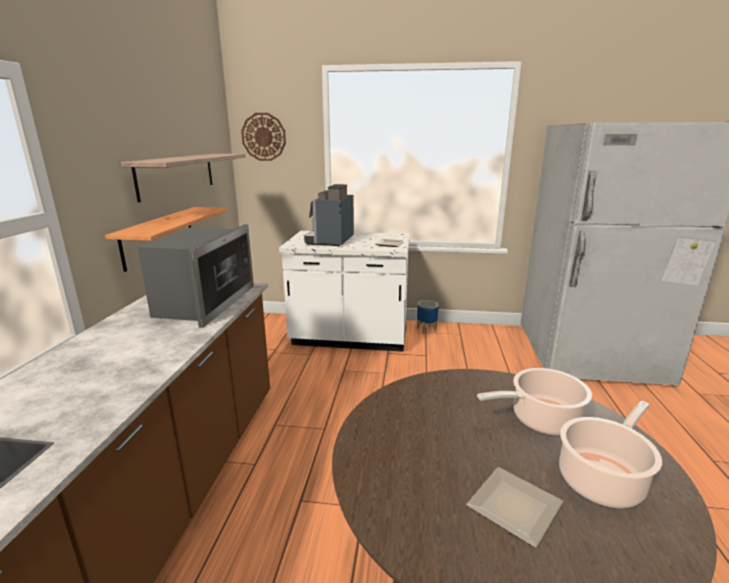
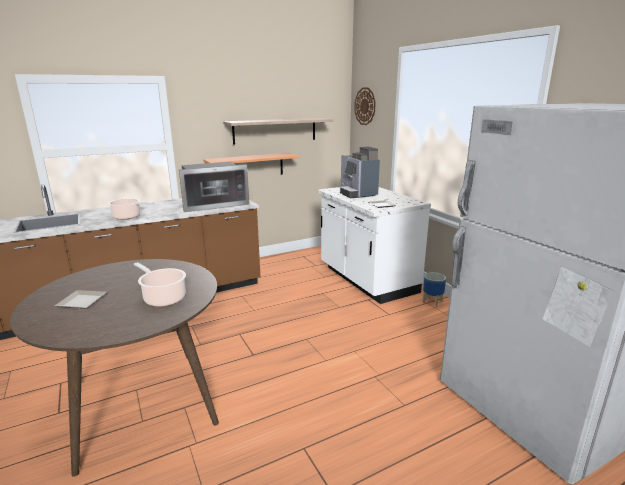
camera: 55 degrees right, 0 degrees up
(331, 241) = (357, 193): coffee machine -> coffee machine turned 90 degrees counterclockwise
(602, 479) = (113, 318): cooking pot -> cooking pot (128, 217)

